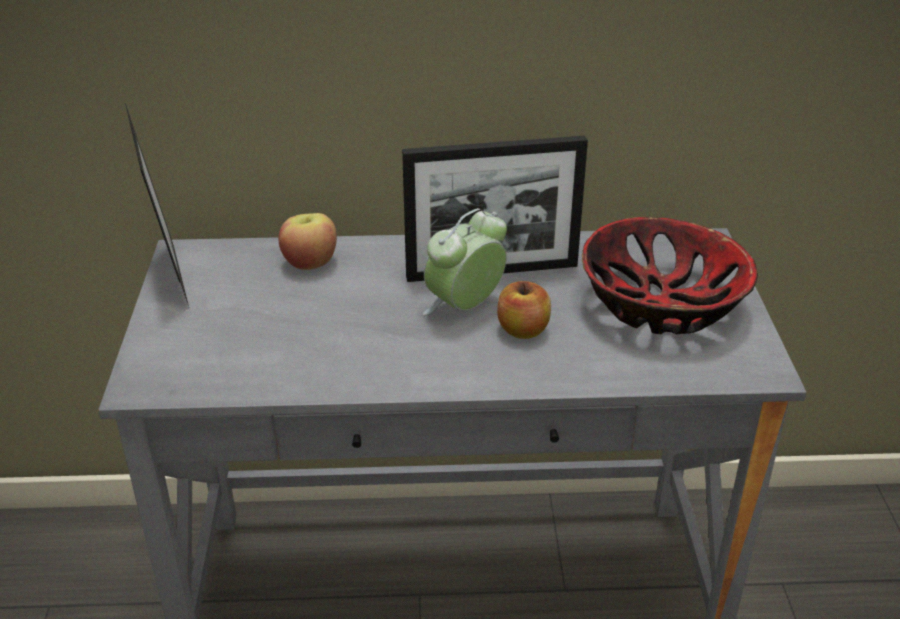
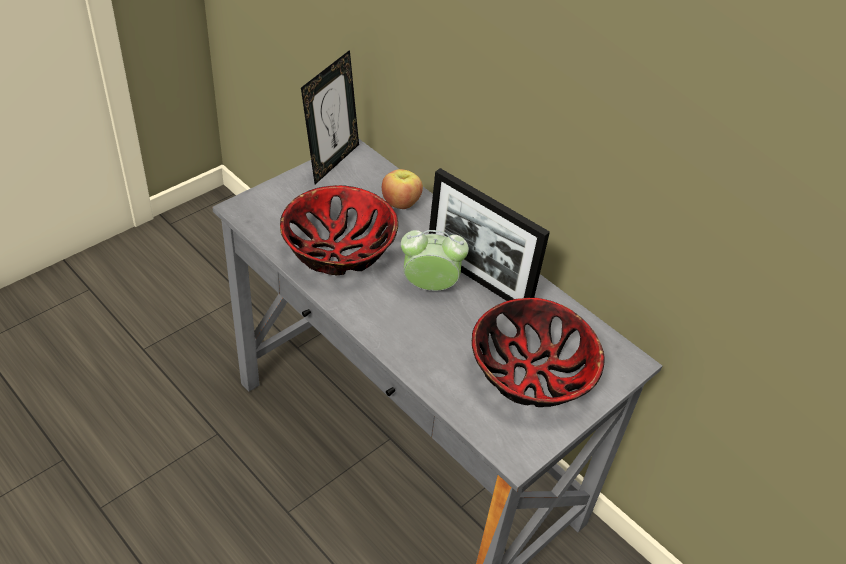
camera: 45 degrees right, 10 degrees up
(321, 342) = (338, 249): none -> bowl
(523, 330) = (435, 323): apple -> none

